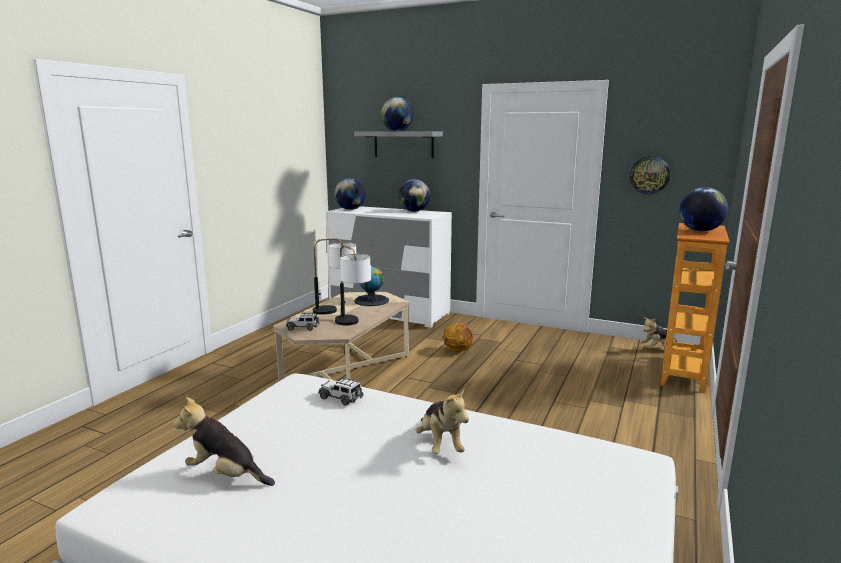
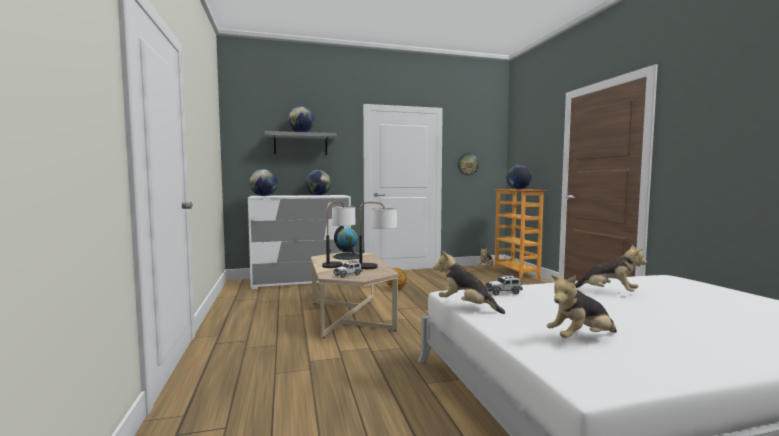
camera: 40 degrees left, 10 degrees down
(260, 401) = (466, 306): none -> plush toy

